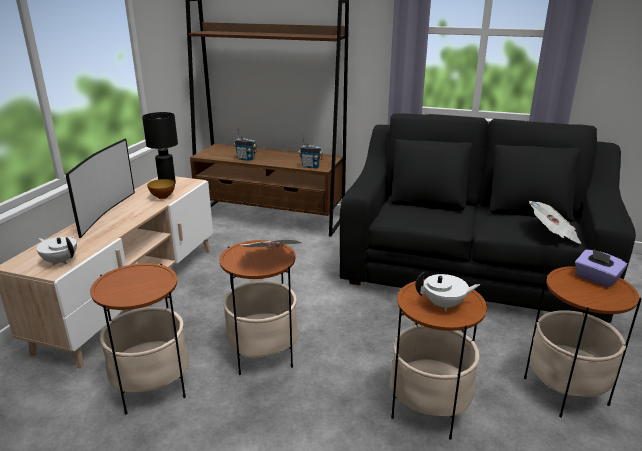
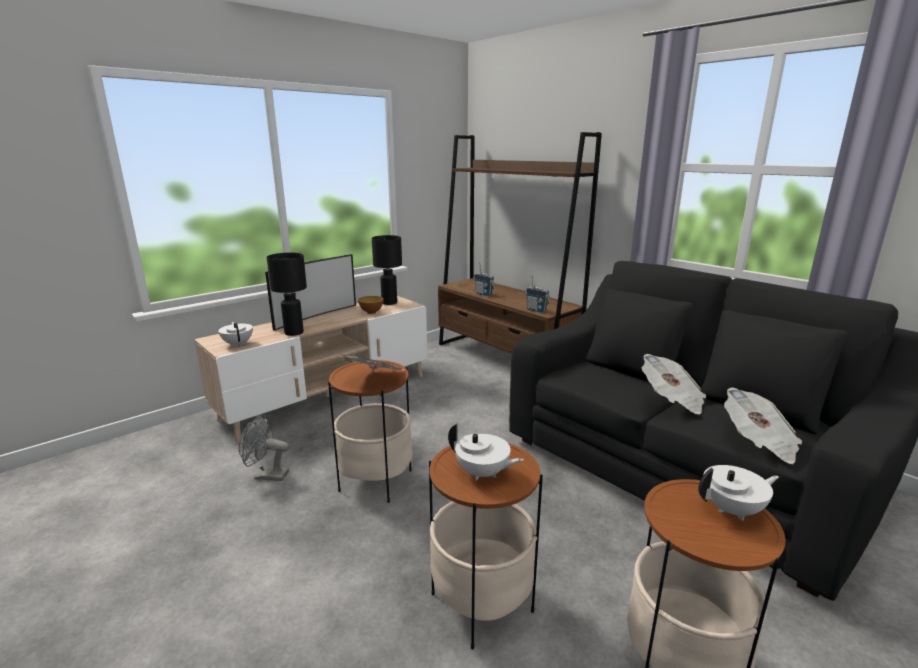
camera: 30 degrees right, 5 degrees down
(109, 235) = (294, 333): none -> black table lamp
(152, 387) = (266, 475): side table -> grey fan
(482, 219) = (672, 399): none -> newspaper
(596, 279) = (732, 510): purple tissue box -> white teapot

